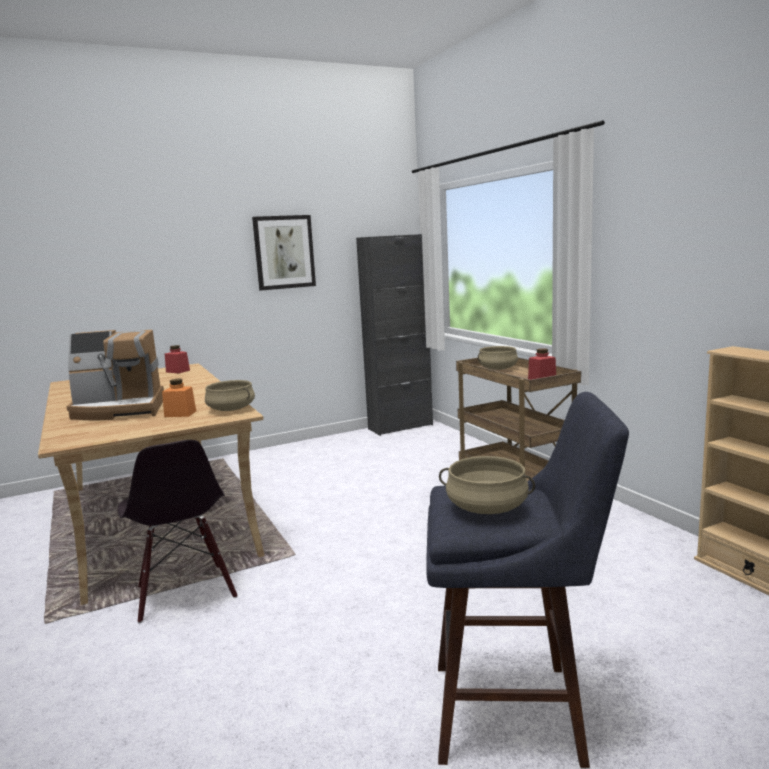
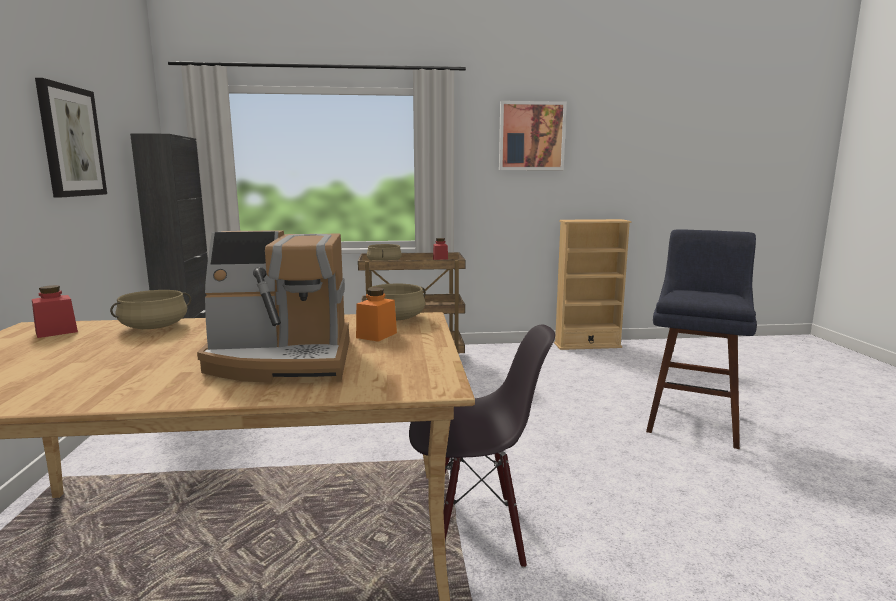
camera: 70 degrees left, 0 degrees up
(120, 410) = (282, 361): coffee machine -> coffee machine turned 75 degrees clockwise
(486, 508) = (711, 295): beige cooking pot -> beige cooking pot (154, 327)
(702, 205) = (531, 136): none -> picture

